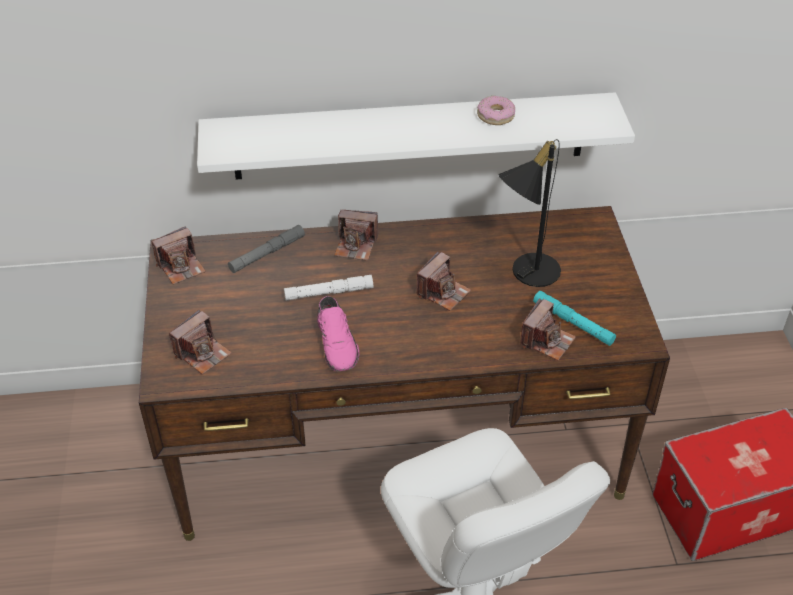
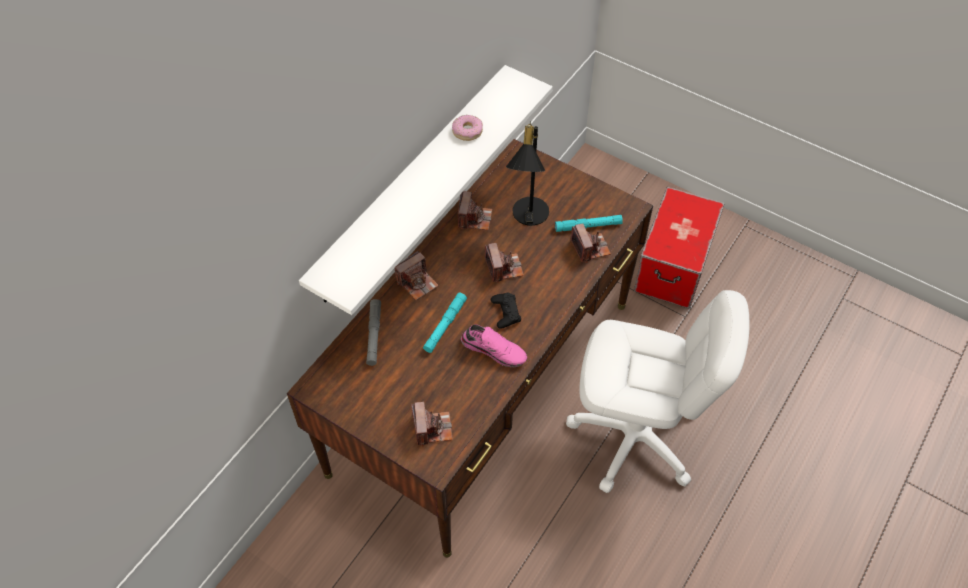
camera: 50 degrees left, 10 degrees up
(181, 267) = (335, 391): camera -> camera (474, 218)
(329, 292) = (445, 325): white flashlight -> turquoise flashlight
(391, 325) = (505, 312): none -> black game controller

